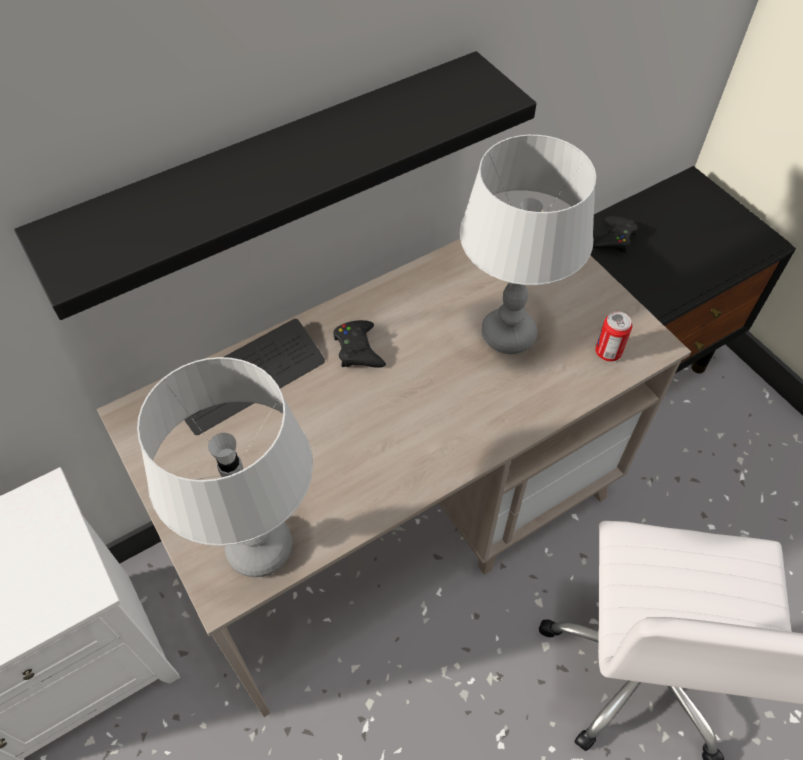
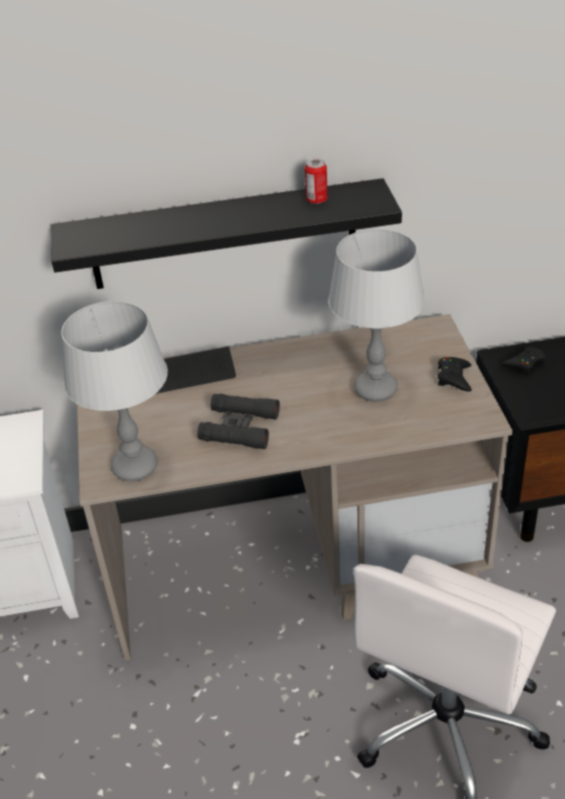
camera: 25 degrees right, 15 degrees down
(358, 349) = (262, 375): black game controller -> black game controller (454, 378)
(369, 440) = (239, 427): none -> black binoculars
(608, 352) = (445, 416): can -> can (316, 200)

